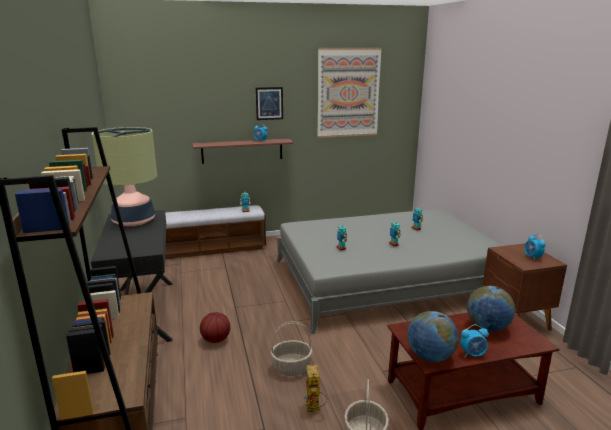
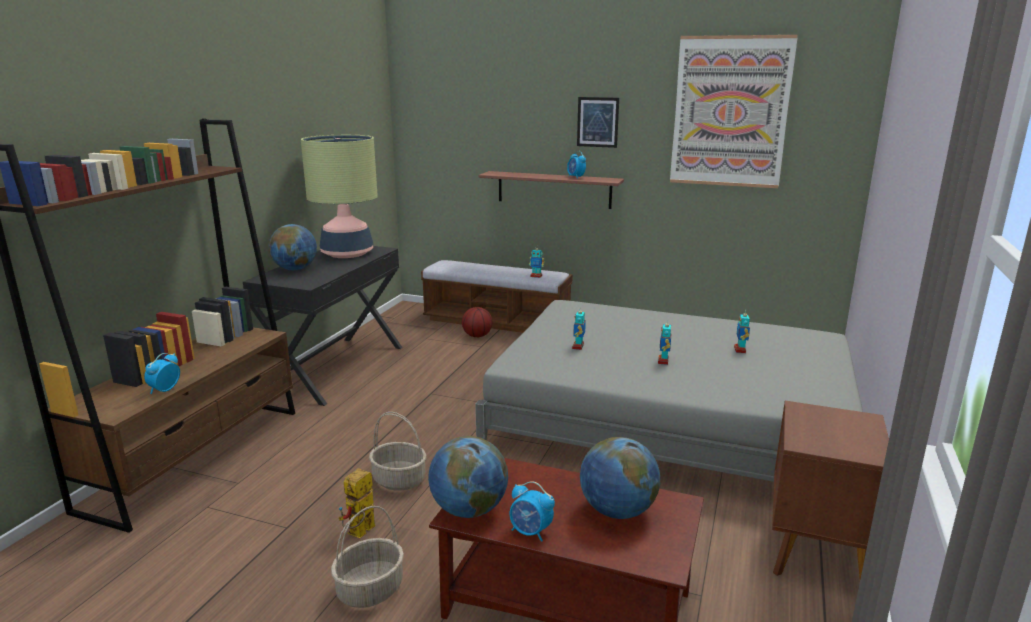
camera: 35 degrees right, 0 degrees up
(117, 242) = (295, 269): none -> globe
(216, 339) = (365, 420): basketball -> basketball (477, 336)
(532, 257) = (843, 437): alarm clock -> alarm clock (164, 390)

